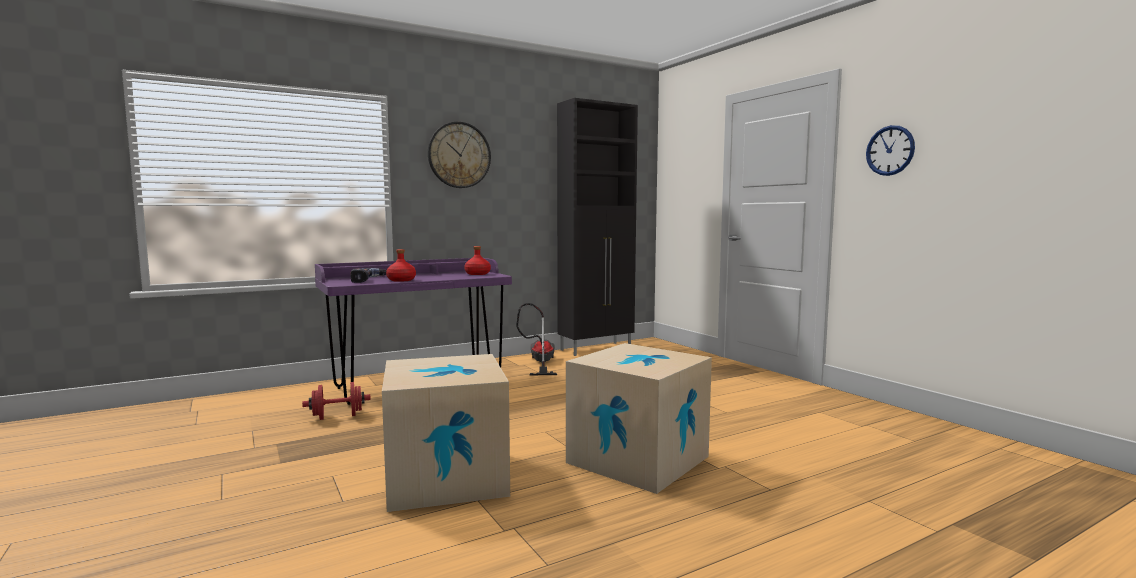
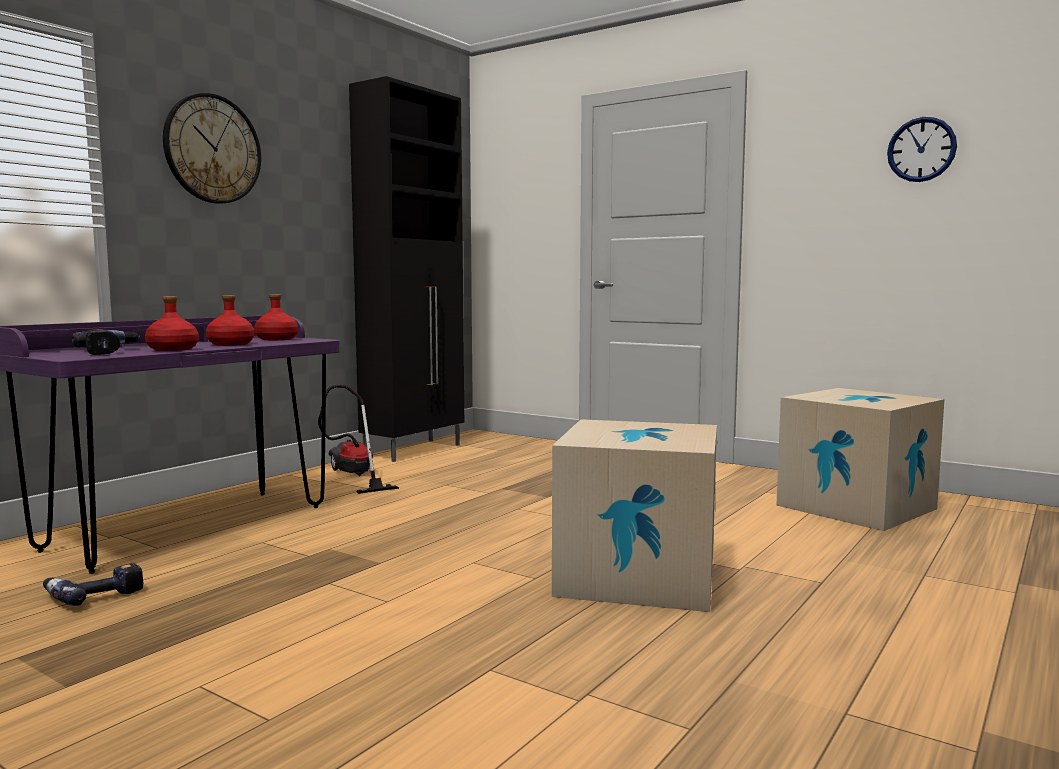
camera: 25 degrees left, 0 degrees up
(337, 417) = (94, 595): red dumbbell -> power drill
(441, 277) = (230, 344): none -> red bottle
(446, 477) = (403, 649): cardboard box -> cardboard box (856, 507)
(890, 150) = (813, 172): wall clock -> wall clock (921, 149)

